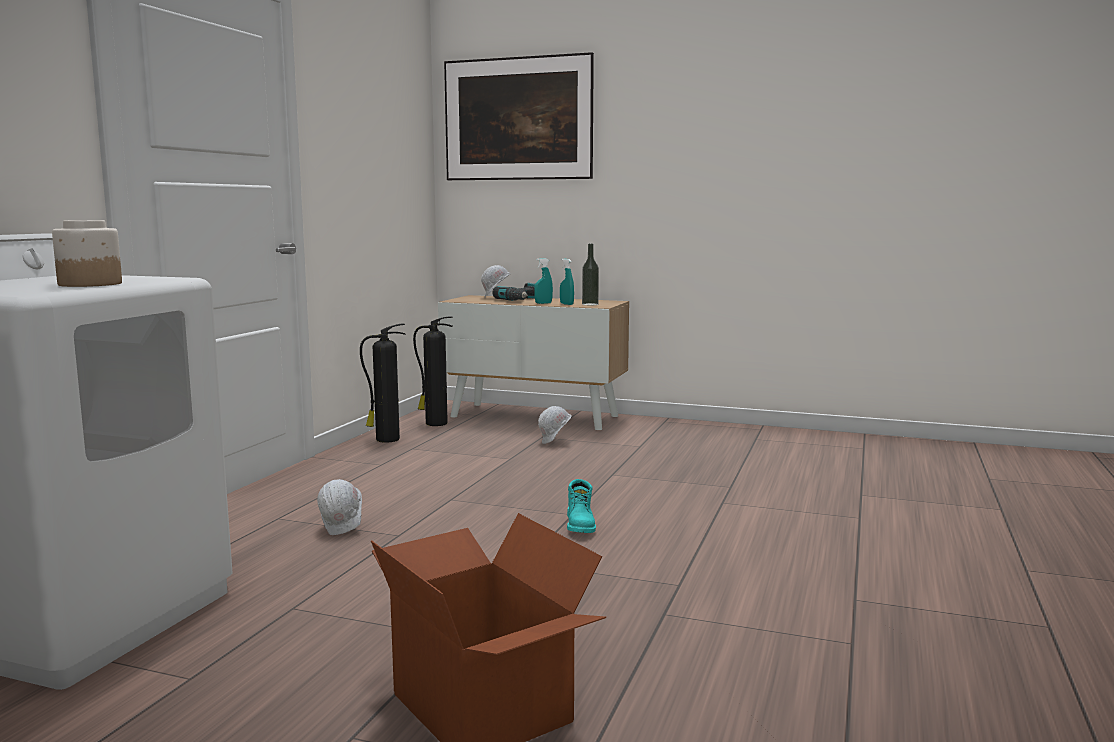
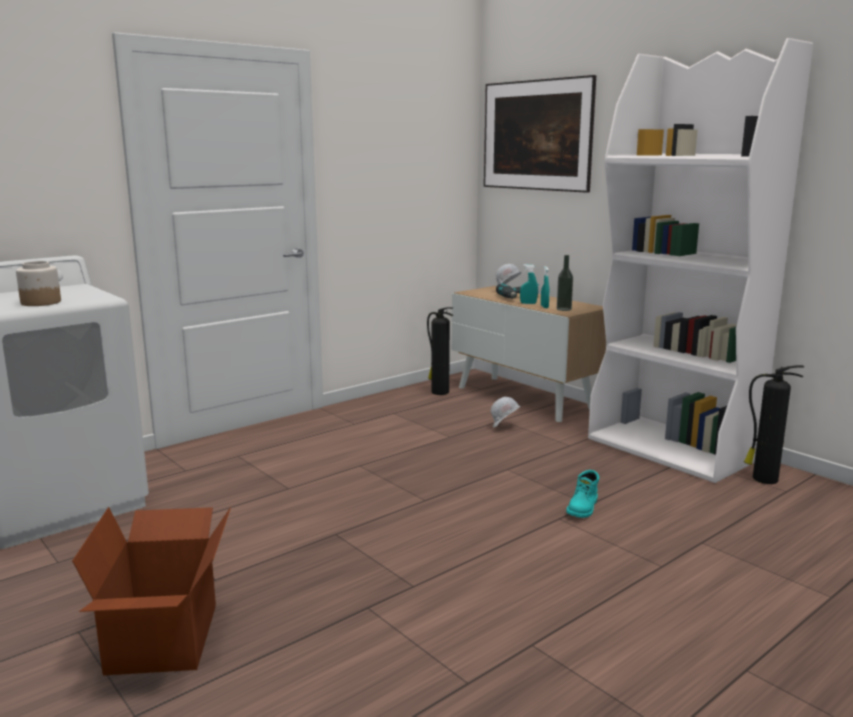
camera: 30 degrees right, 5 degrees up
(342, 528) = (263, 474): white hard hat -> none
(386, 439) = (386, 401): fire extinguisher -> fire extinguisher (763, 479)
(581, 525) = (417, 512): turquoise boot -> turquoise boot (583, 508)
(733, 434) = (673, 449): none -> white bookcase

